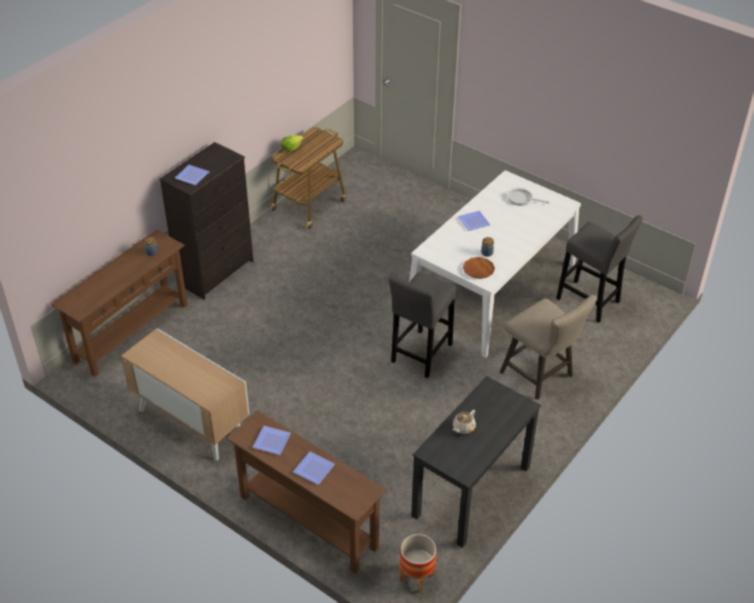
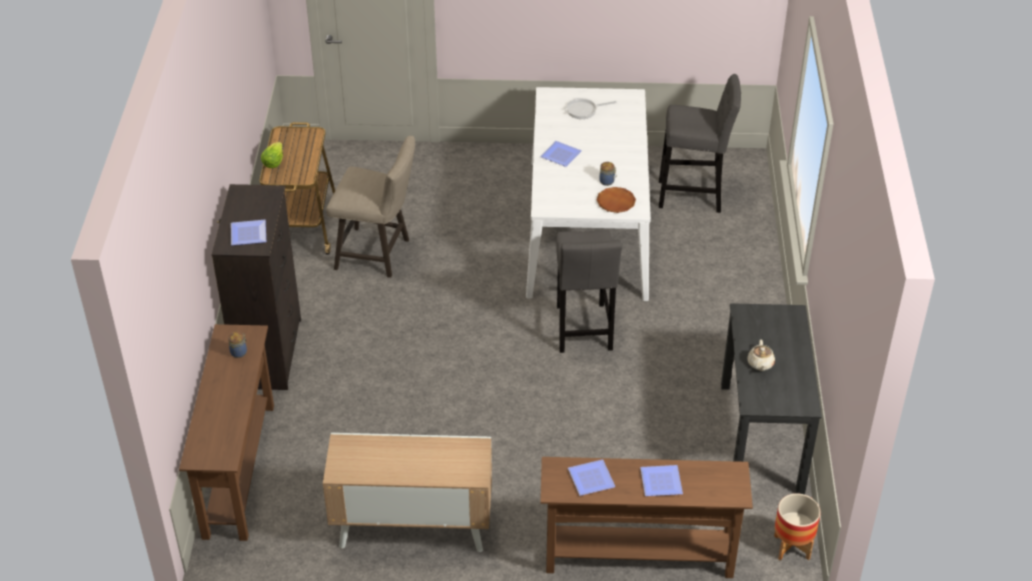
camera: 35 degrees left, 0 degrees up
(541, 376) = (717, 292): beige stool -> beige stool (378, 254)

